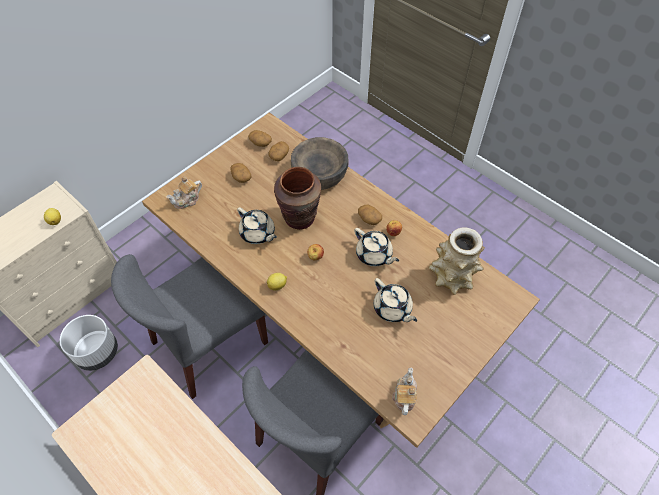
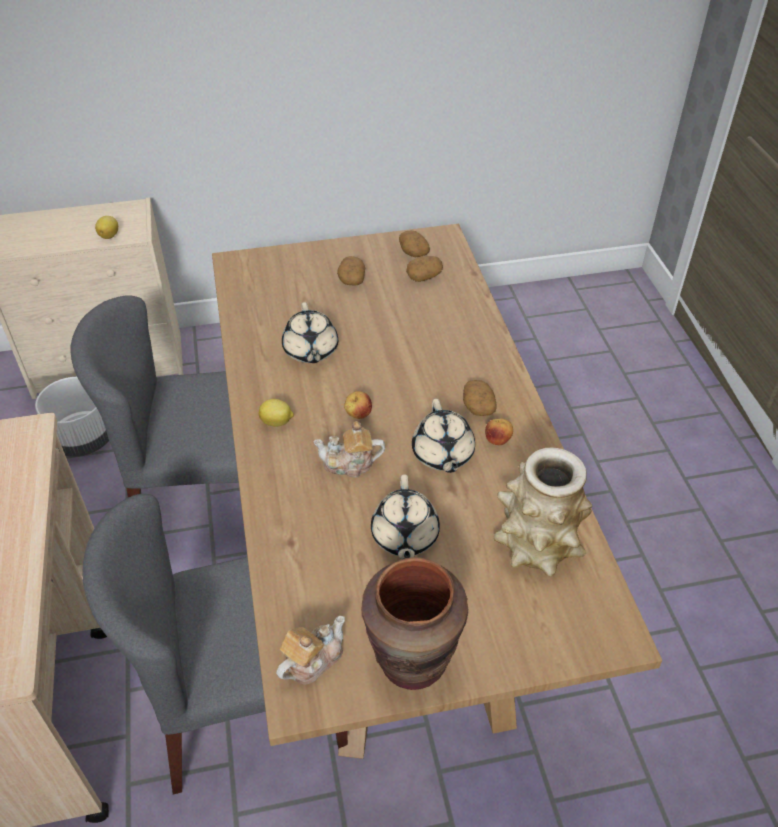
camera: 35 degrees right, 10 degrees down
(187, 200) = (263, 275): teapot -> teapot (350, 464)
(299, 218) = (381, 359): brown vase -> brown vase (412, 661)
(320, 174) = (459, 321): brown bowl -> none

